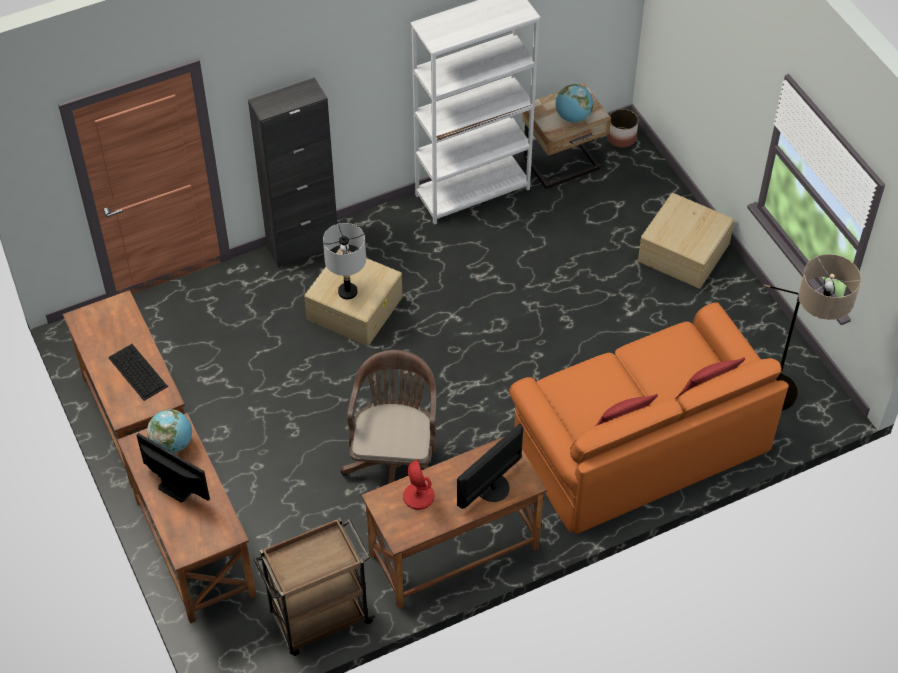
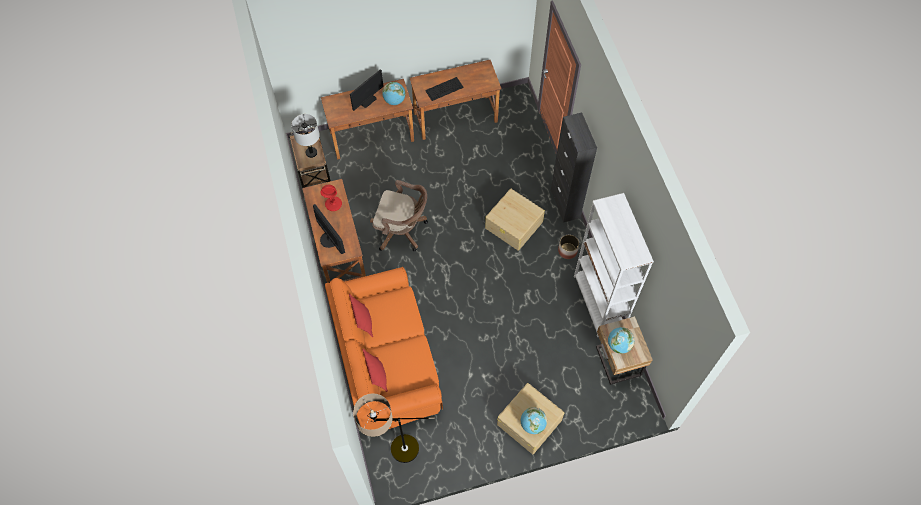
camera: 100 degrees right, 10 degrees up
(348, 292) = (509, 209): grey table lamp -> grey table lamp (311, 153)
(621, 137) = (639, 406): planter -> planter (567, 251)
(702, 223) = (532, 424): none -> globe

